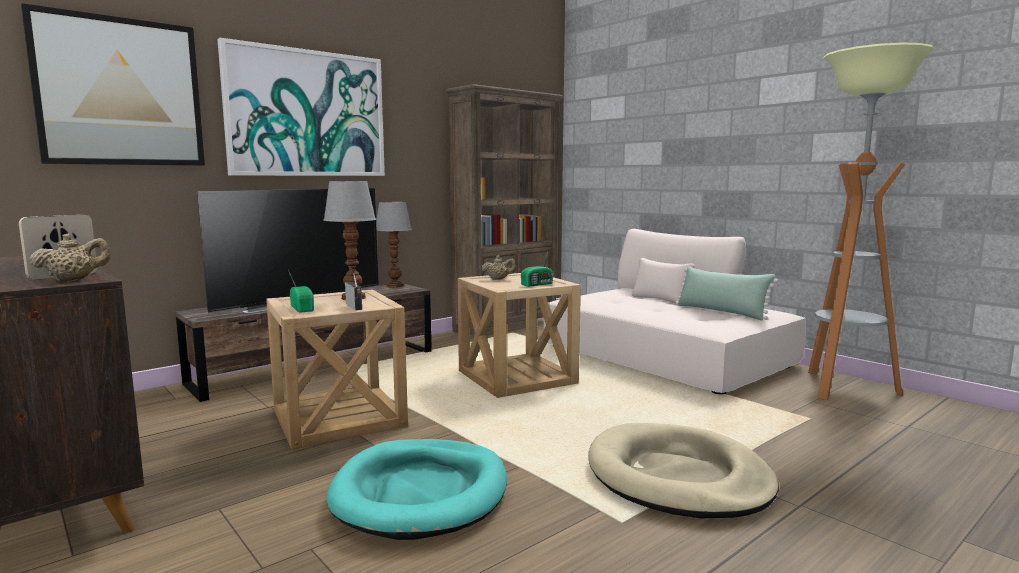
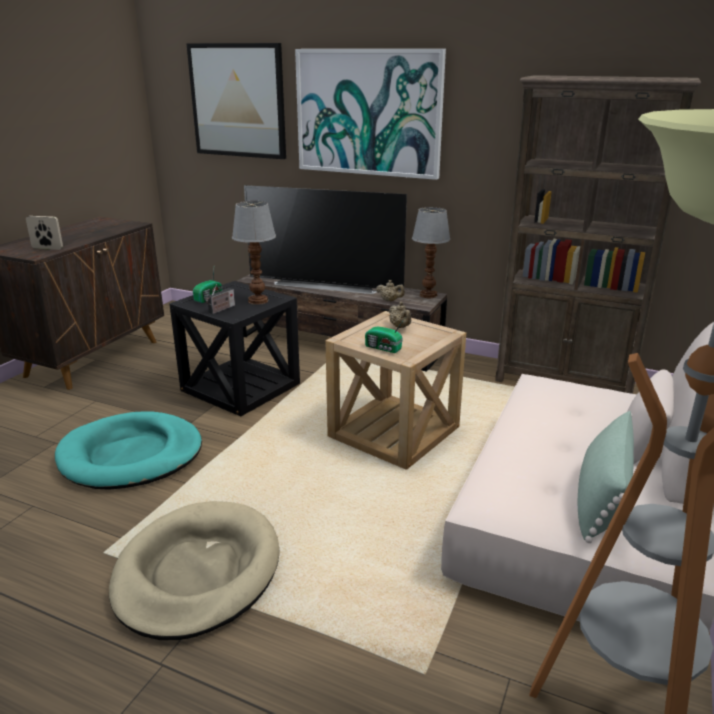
camera: 65 degrees right, 15 degrees up
(74, 280) = (33, 254): beige teapot -> beige teapot (390, 301)
(338, 418) = (241, 387): beige side table -> black side table

